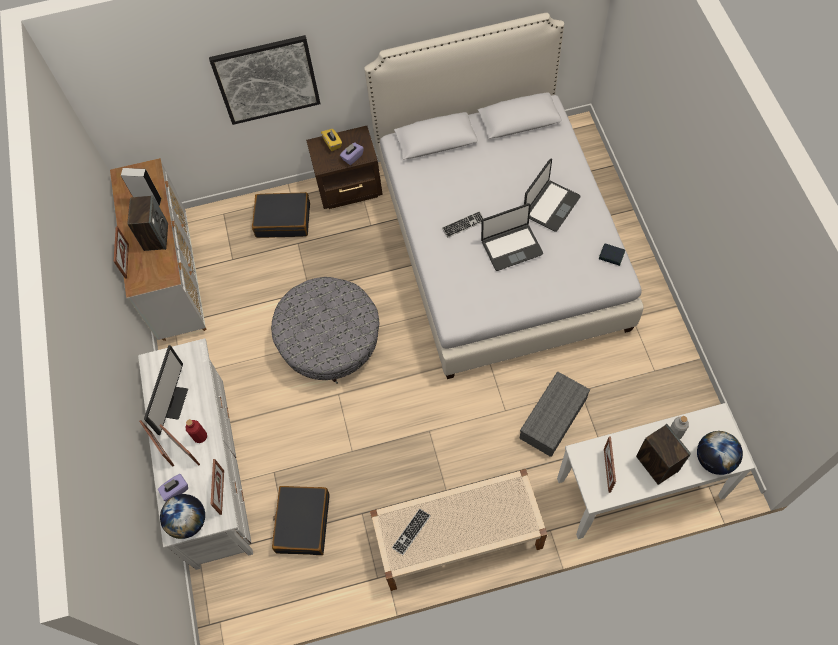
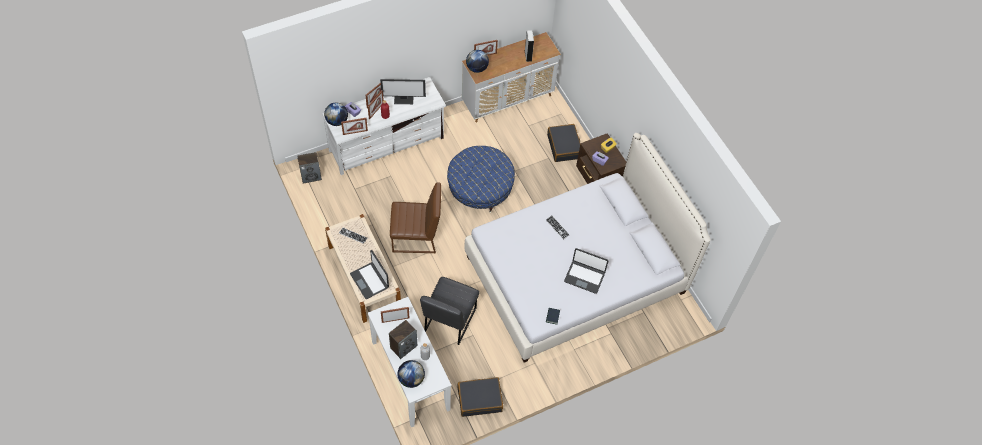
camera: 70 degrees right, 5 degrees down
(150, 277) = (477, 68): none -> globe
(156, 237) = (504, 65): speaker -> speaker (311, 176)
(267, 80) = (609, 82): picture -> none
(302, 523) = (362, 195): black suitcase -> black suitcase (479, 399)
(331, 343) = (480, 189): grey ottoman -> blue ottoman
(400, 447) = (416, 237): none -> brown chair
(511, 247) = (546, 256): laptop -> laptop (370, 280)
(553, 419) = (449, 320): grey storage box -> grey chair

